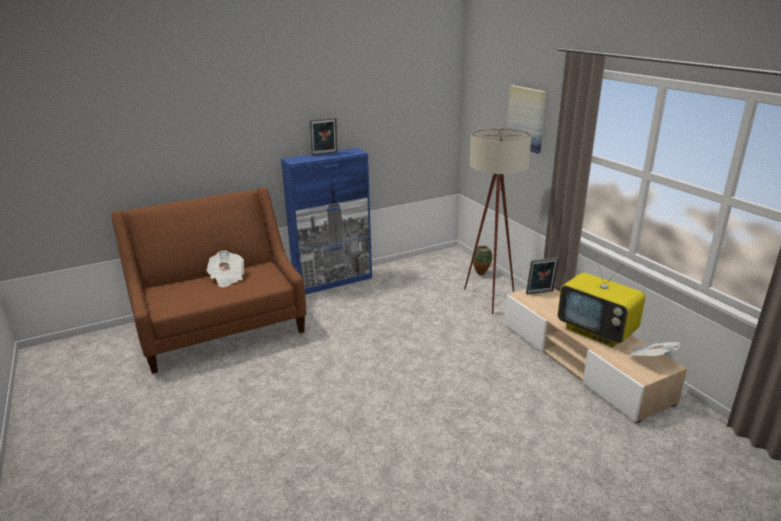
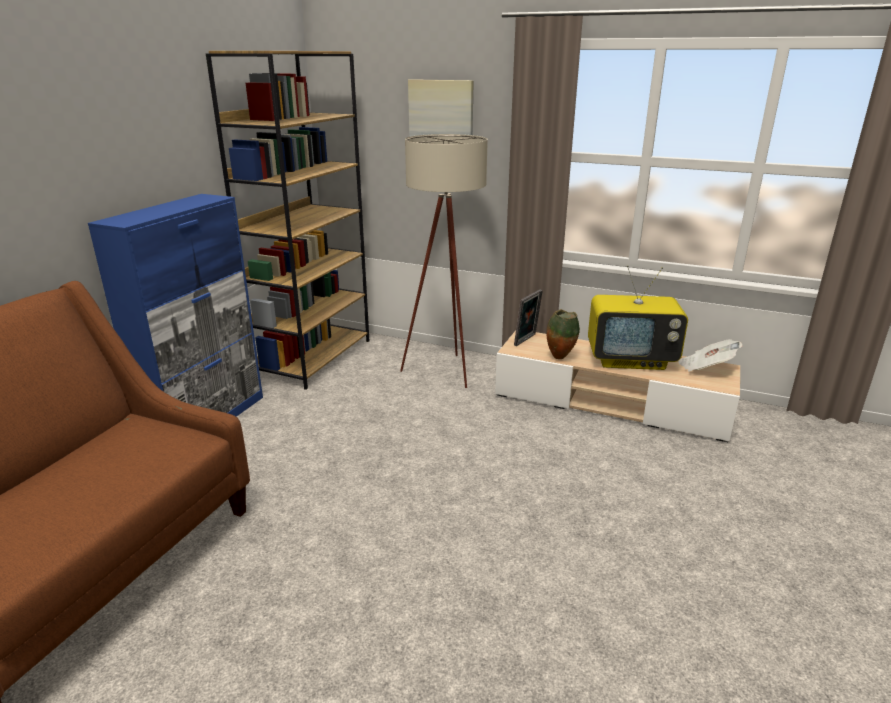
camera: 40 degrees left, 0 degrees up
(227, 278) = (78, 469): newspaper -> none
(325, 154) = (162, 206): picture frame -> none
(424, 264) = (314, 357): none -> brown bookcase
(481, 274) = (398, 348): vase -> vase (560, 357)

